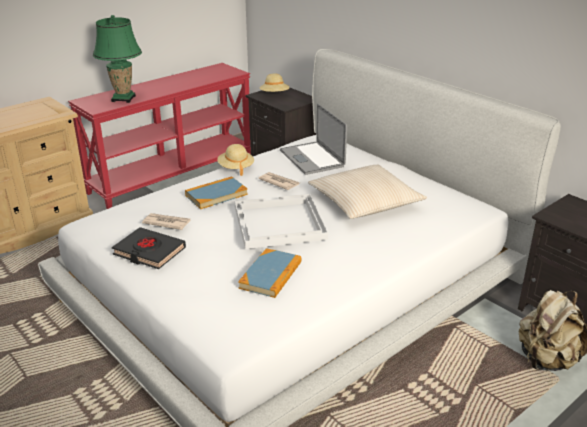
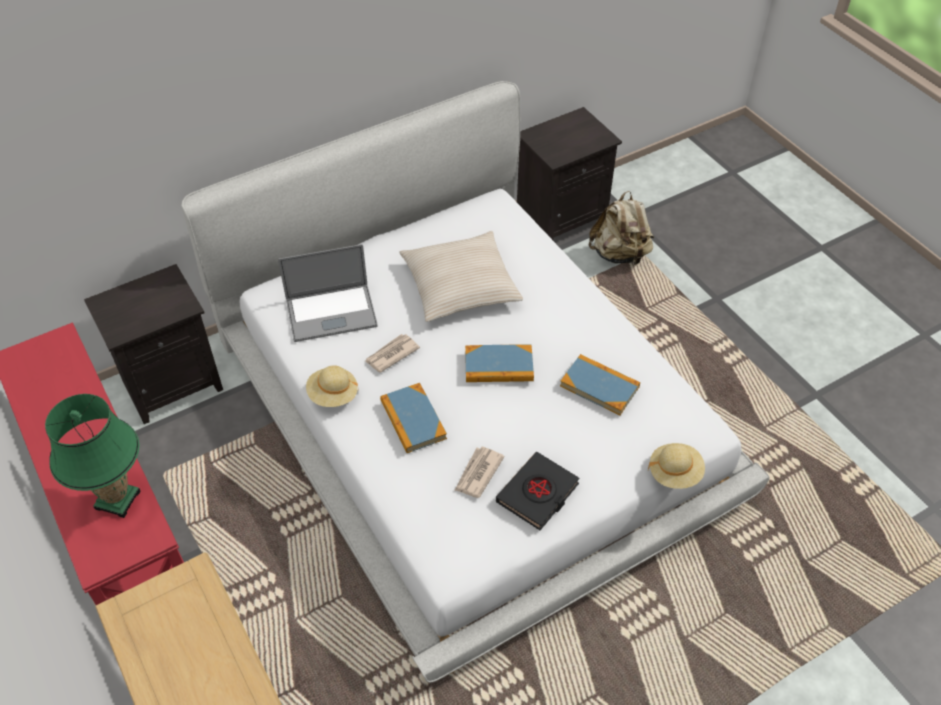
camera: 80 degrees left, 20 degrees up
(274, 95) = (129, 313): beige hat -> beige hat (675, 473)
(278, 223) = (499, 366): white tray -> book

